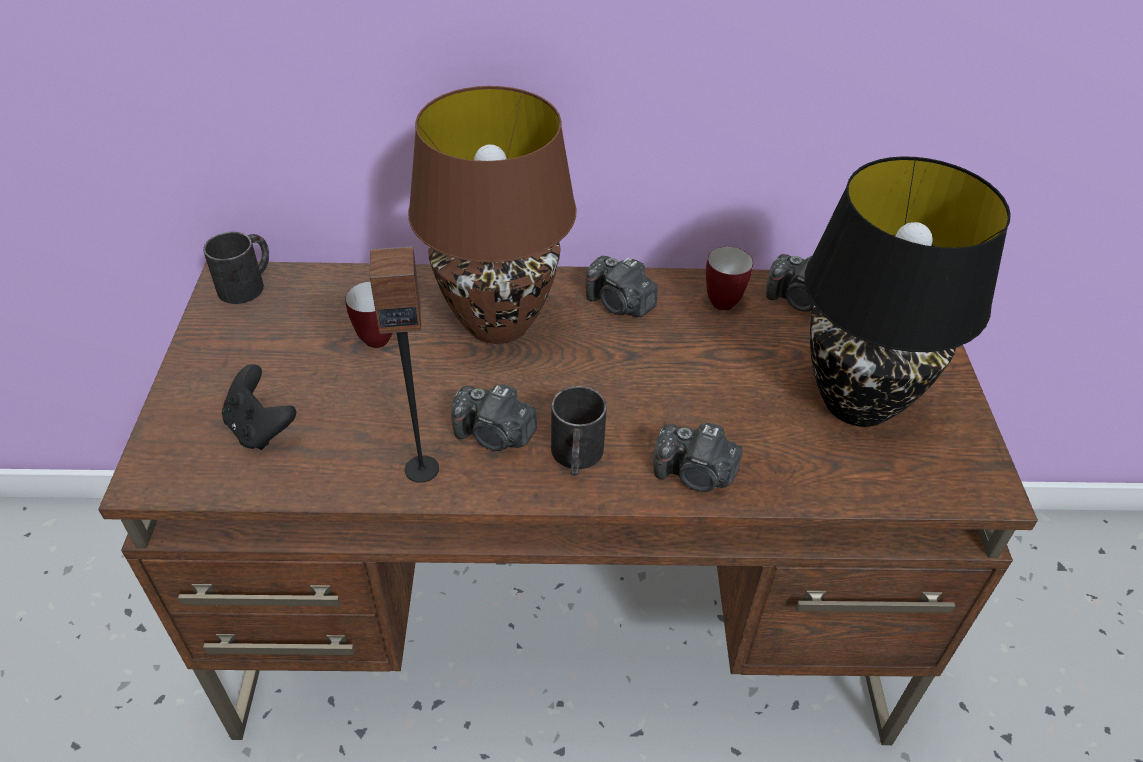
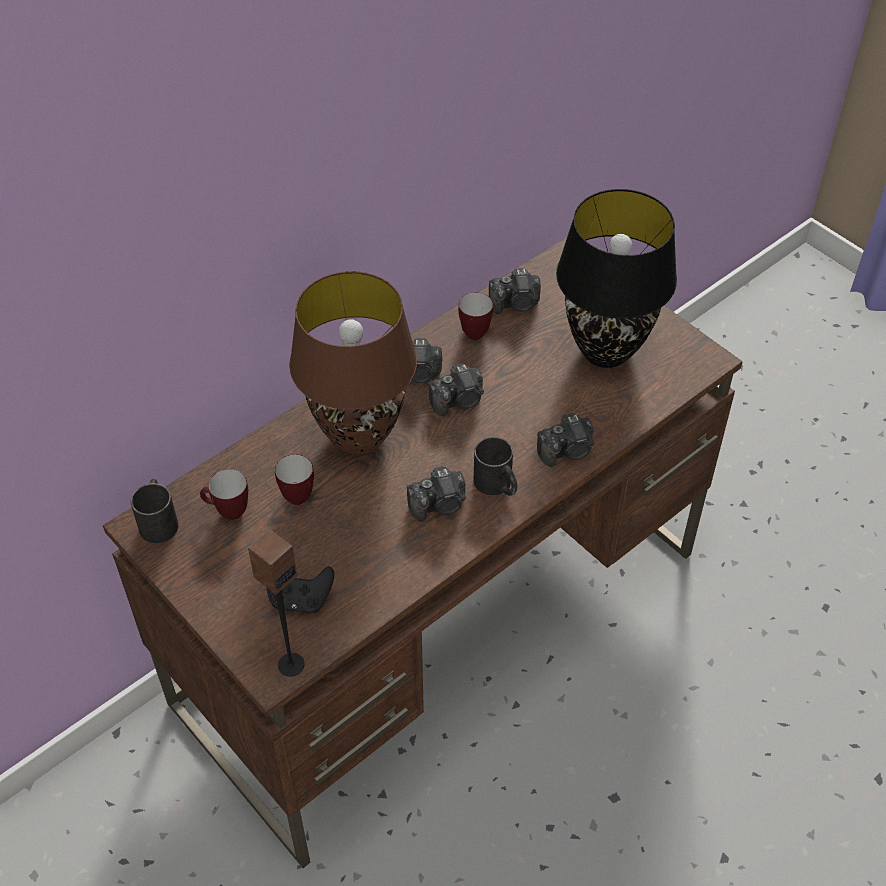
camera: 40 degrees left, 5 degrees up
(306, 313) = (227, 512): none -> mug
(422, 468) = (422, 552): speaker -> speaker (290, 664)
(633, 352) = (459, 401): none -> camera

